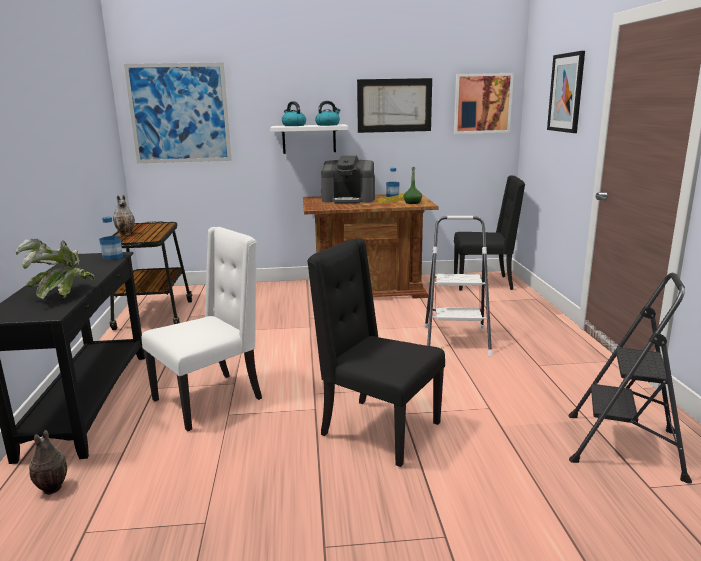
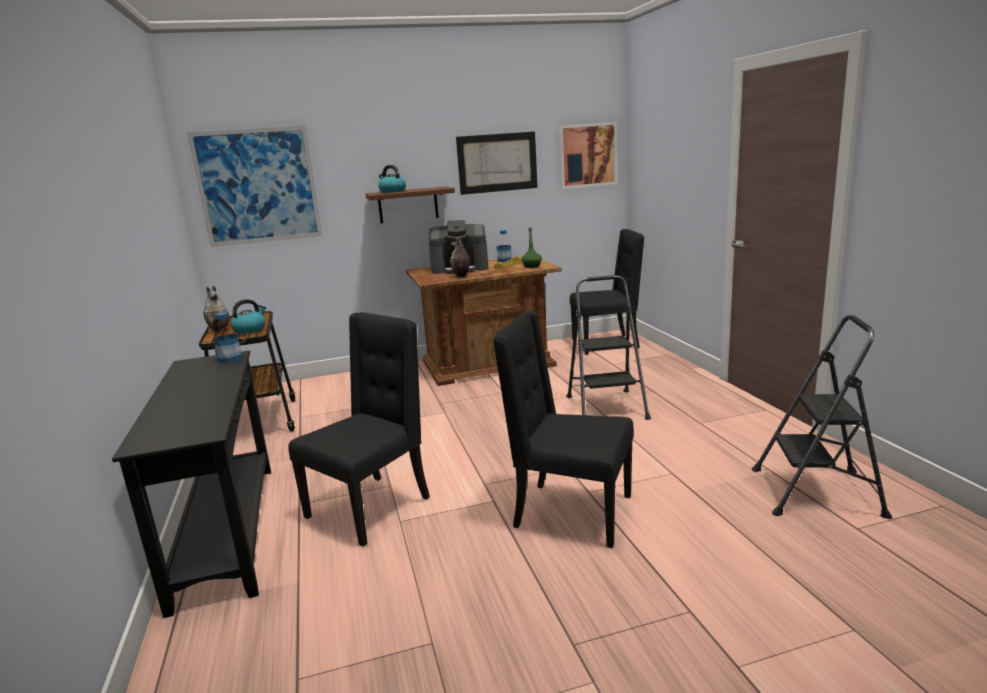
camera: 10 degrees left, 0 degrees up
(52, 489) = (233, 638): vase -> vase (461, 276)
(62, 295) = (203, 410): potted plant -> none
(210, 399) = (371, 507): white chair -> black chair
(309, 139) = (408, 205): white shelf -> brown shelf
(328, 125) = (430, 188): kettle -> kettle (250, 329)
(456, 338) = (606, 406): white step ladder -> black step ladder
(566, 93) = (683, 140): picture -> none

